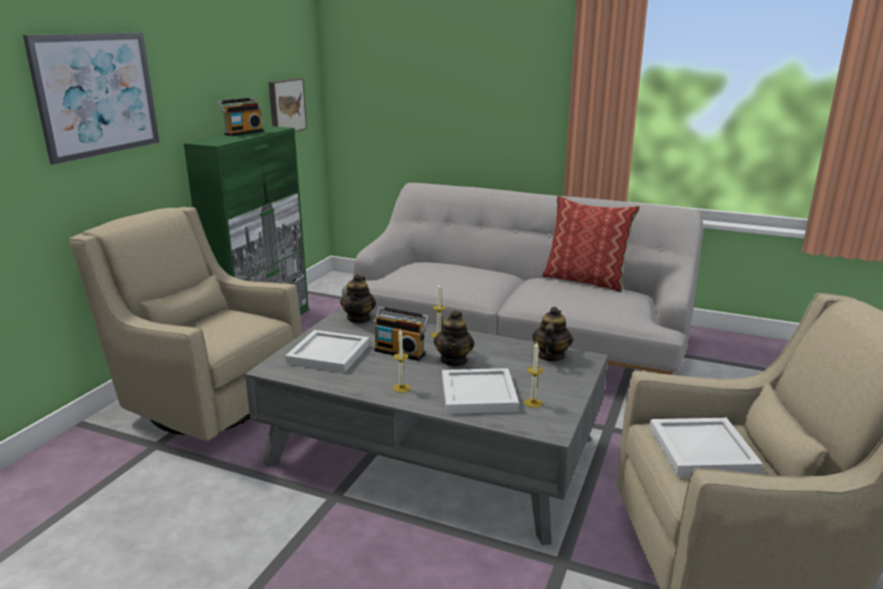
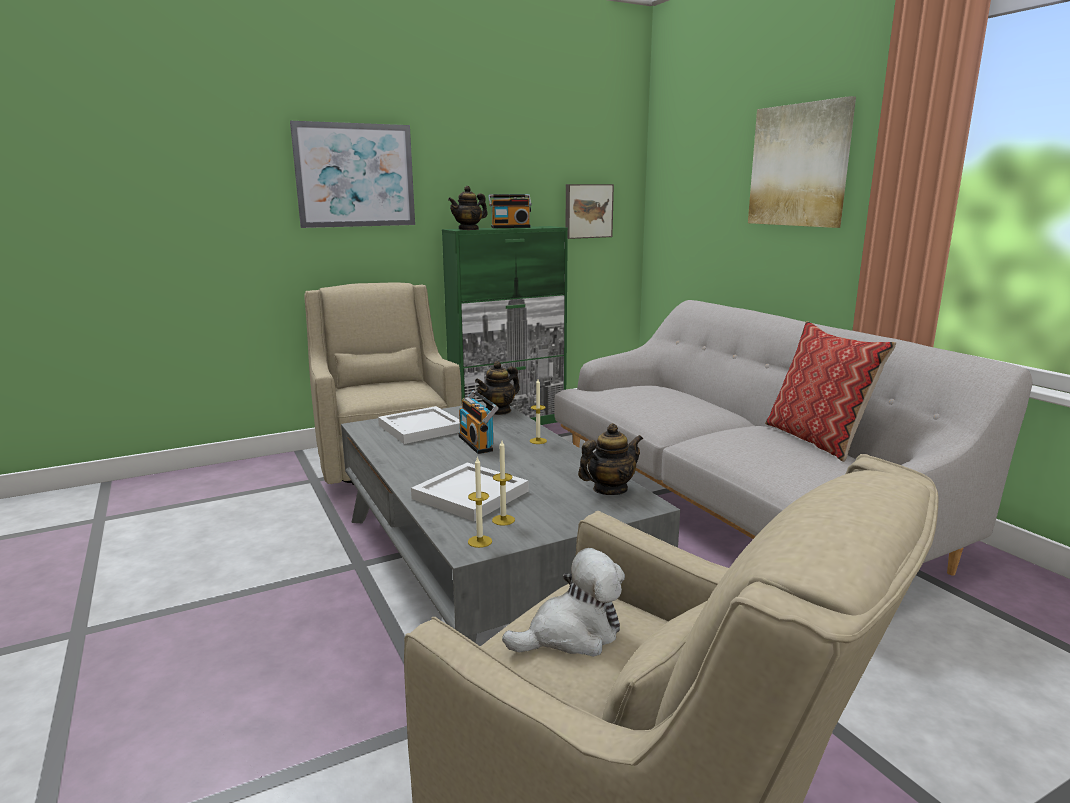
camera: 40 degrees right, 5 degrees down
(401, 388) = (420, 468): candle -> candle (480, 541)
(454, 360) = (508, 463): teapot -> teapot (469, 229)
(495, 69) = (799, 165): none -> picture
(701, 451) = (572, 634): white tray -> plush toy

